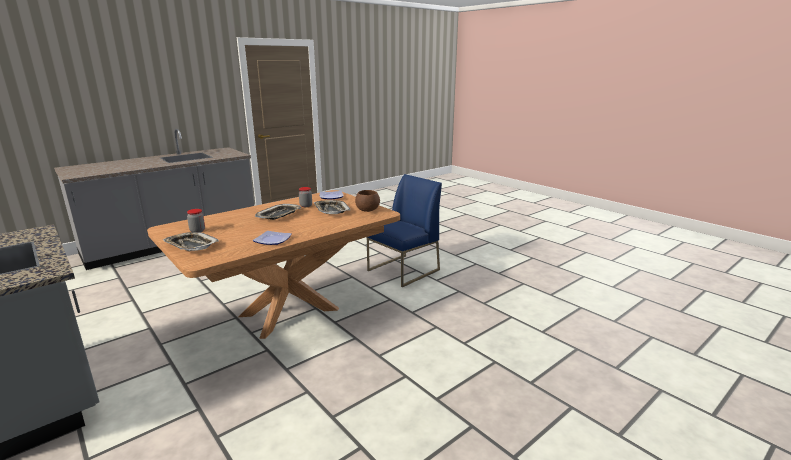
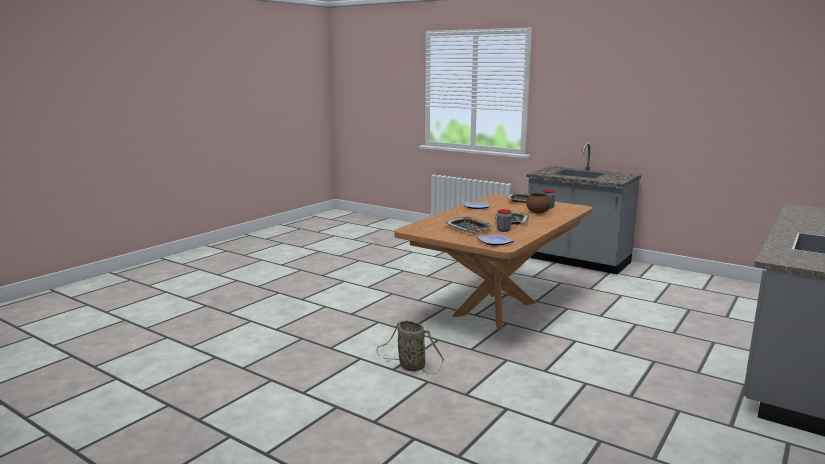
camera: 165 degrees right, 5 degrees down
(367, 210) = (431, 231): brown bowl -> brown bowl (538, 212)
(403, 270) = (410, 366): blue chair -> basket

